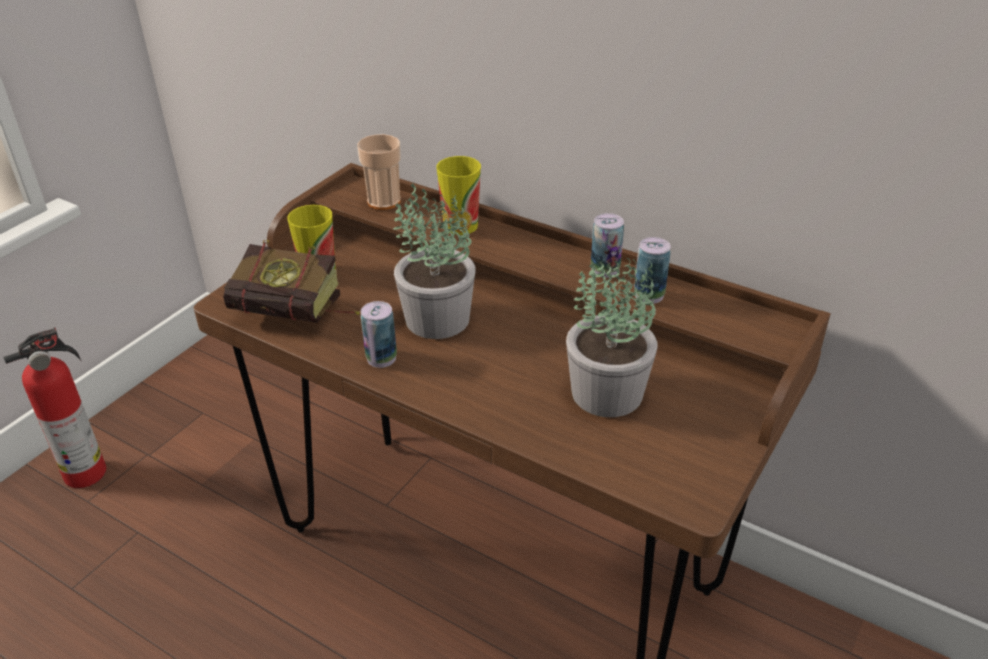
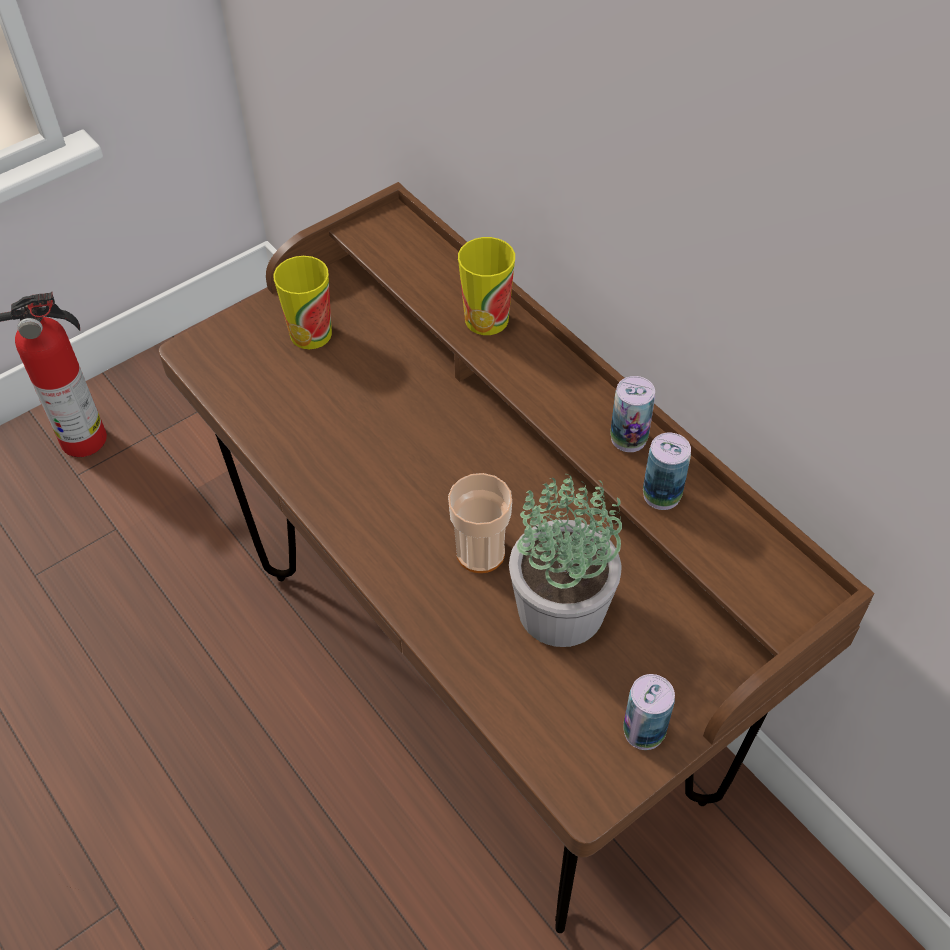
camera: 20 degrees right, 15 degrees up
(298, 315) = (264, 392): book -> none
(381, 358) = (329, 481): can -> can (644, 731)
(384, 201) = (413, 255): cup -> cup (480, 553)
(435, 319) = (414, 441): potted plant -> none

